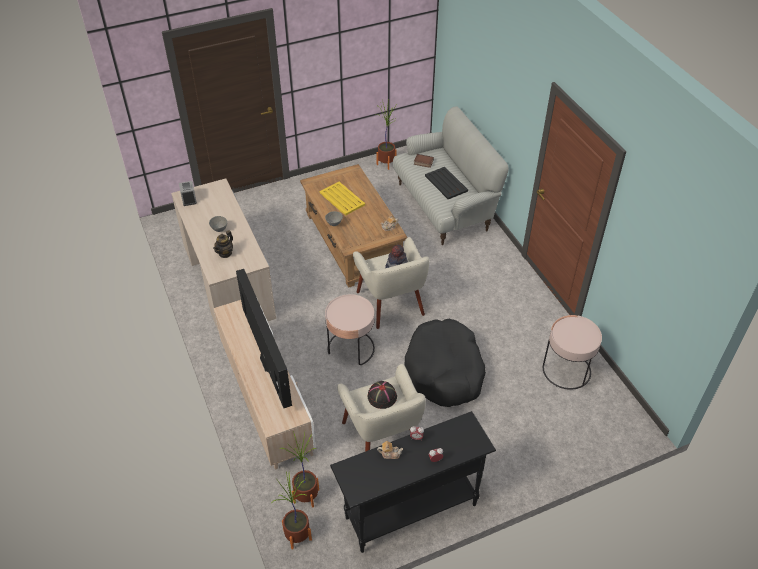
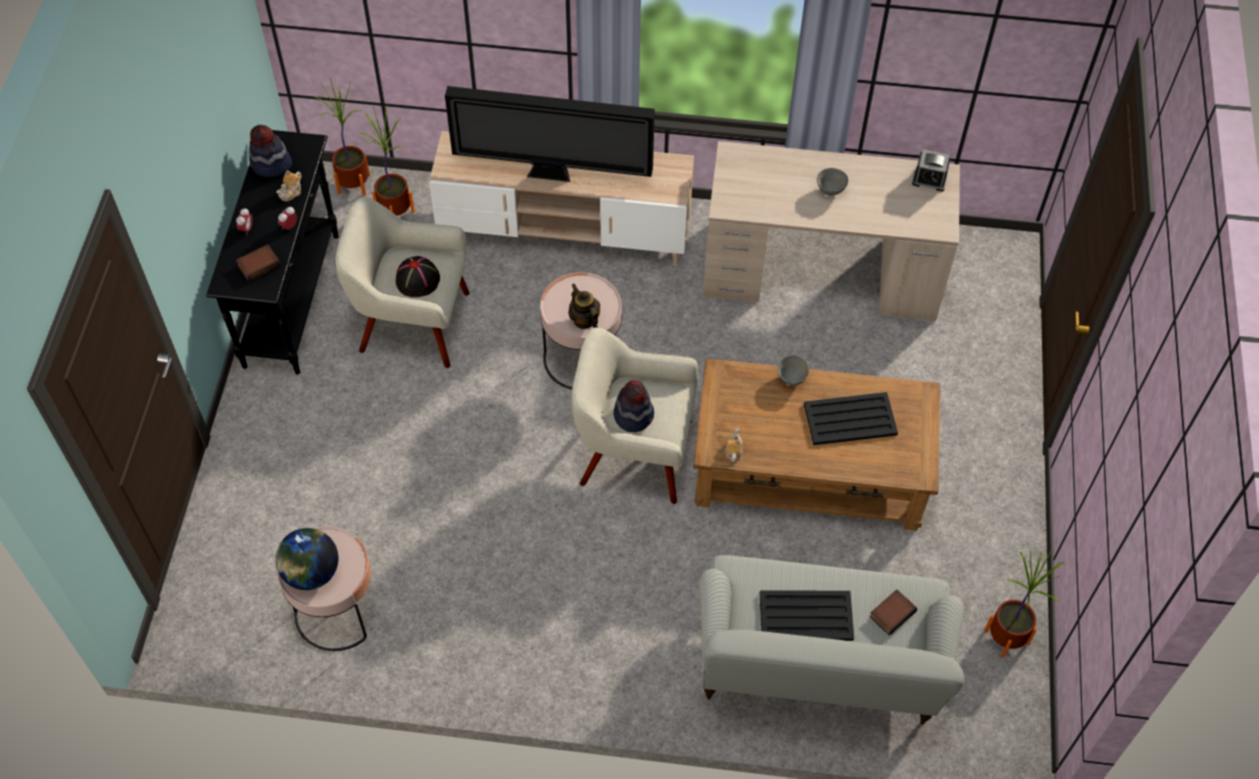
camera: 120 degrees right, 10 degrees up
(225, 253) = (771, 179): teapot -> teapot (584, 320)
(342, 198) = (851, 419): yellow tray -> black tray
(376, 480) = (271, 164): none -> hat
(444, 371) = (459, 450): black dog bed -> none
(454, 435) = (259, 265): none -> book
(583, 337) = (311, 573): none -> globe

